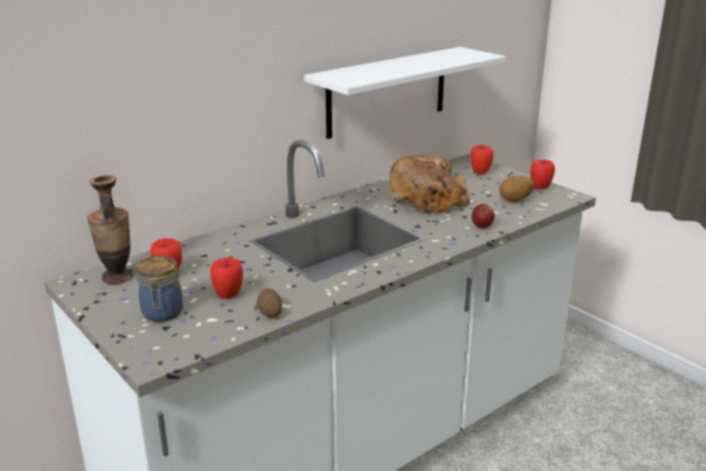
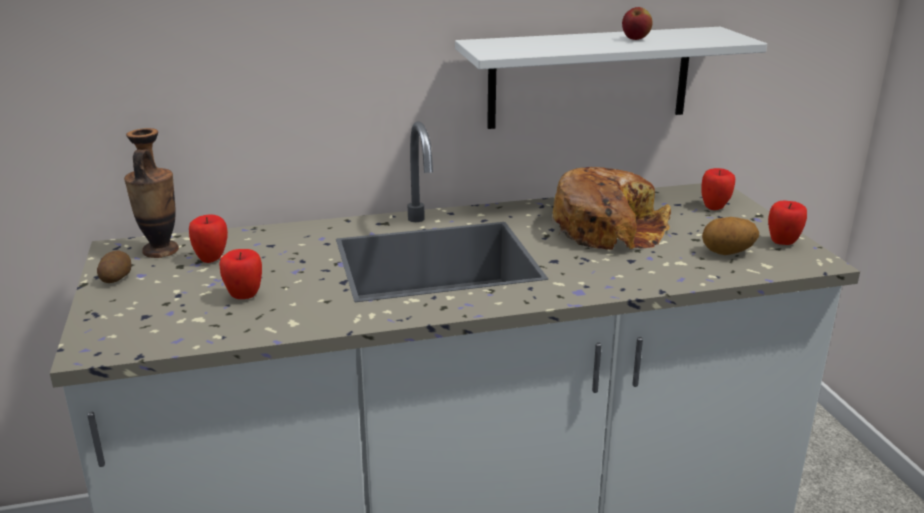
camera: 25 degrees right, 0 degrees up
(162, 314) = (158, 300): jar -> none
(269, 312) = (266, 326): potato -> potato (115, 278)
(482, 227) = (641, 278): apple -> apple (635, 39)

